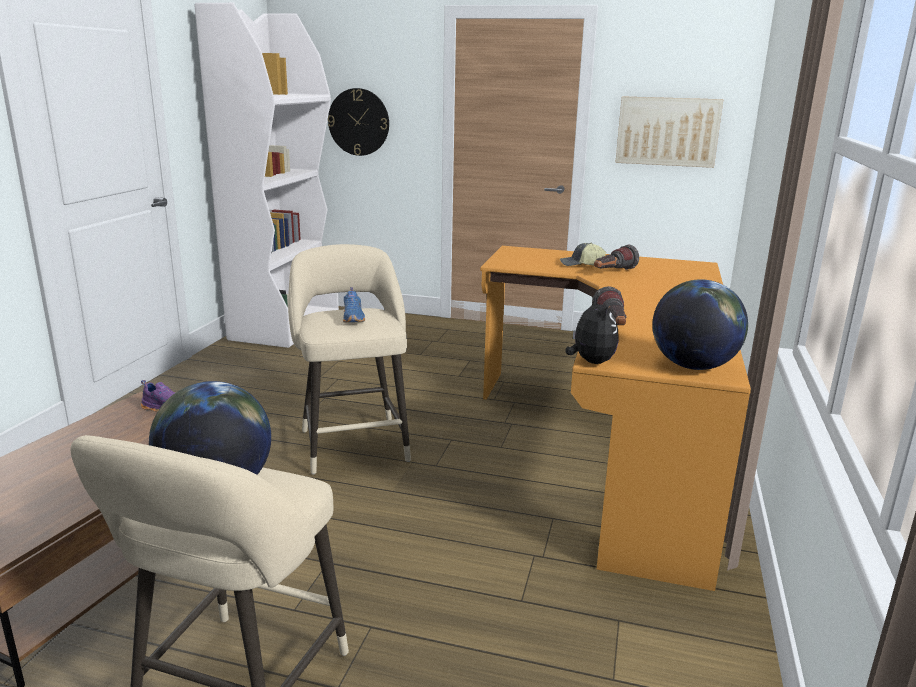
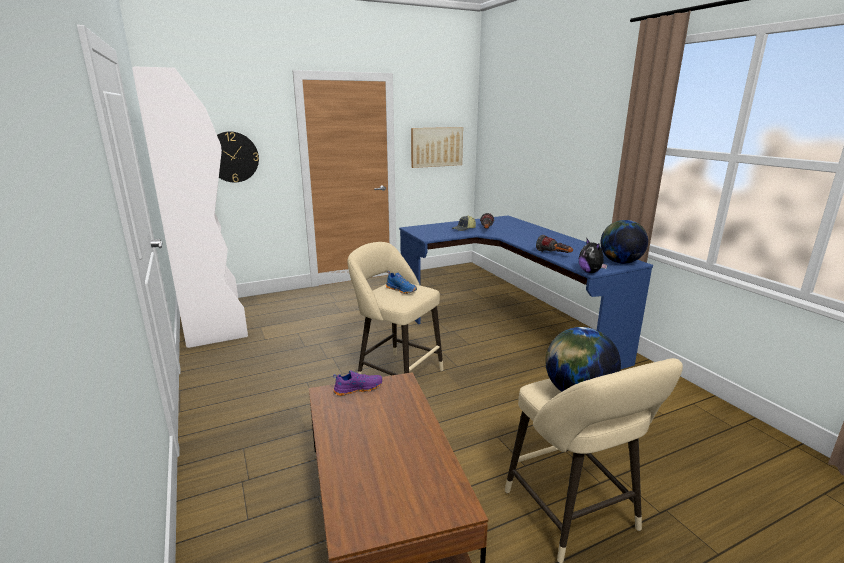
camera: 40 degrees left, 0 degrees up
(590, 362) = (590, 272): plush toy -> plush toy turned 150 degrees counterclockwise
(611, 445) = (509, 323): orange desk -> blue desk

